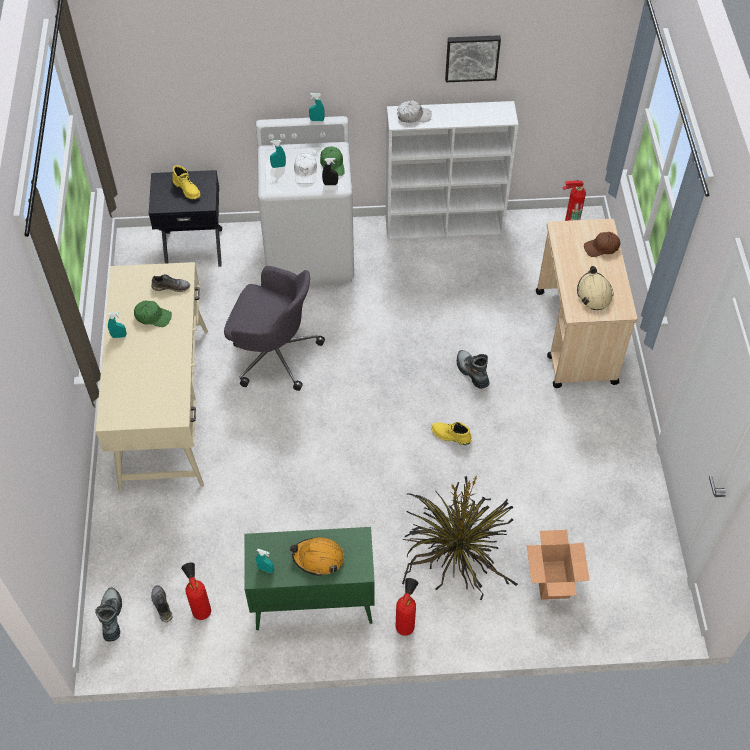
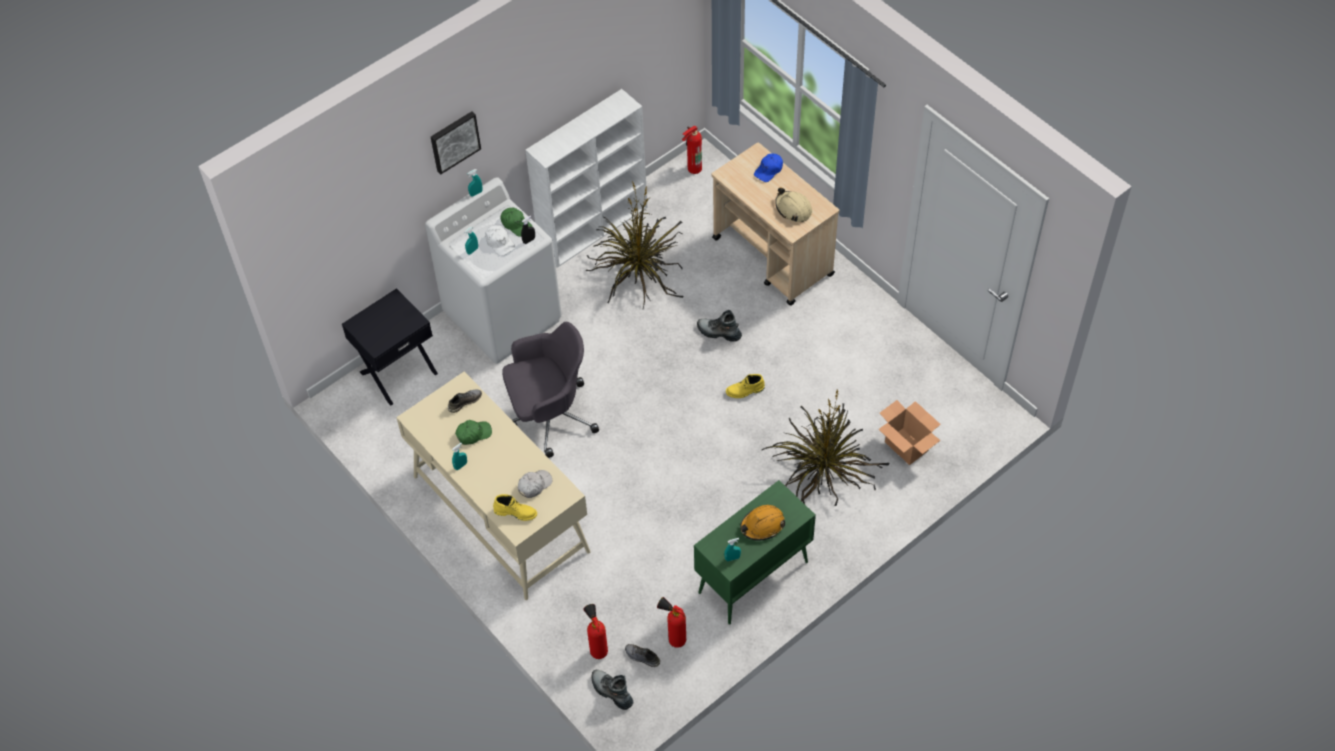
camera: 35 degrees left, 0 degrees up
(187, 189) = (387, 318): yellow boot -> yellow boot (516, 512)
(406, 623) = (831, 545): fire extinguisher -> fire extinguisher (597, 648)
(413, 116) = (554, 145): white cap -> white cap (534, 485)
(447, 281) = (637, 272): none -> potted plant
(472, 57) = (583, 70): picture -> picture (454, 141)
(601, 248) = (769, 170): brown cap -> blue cap

